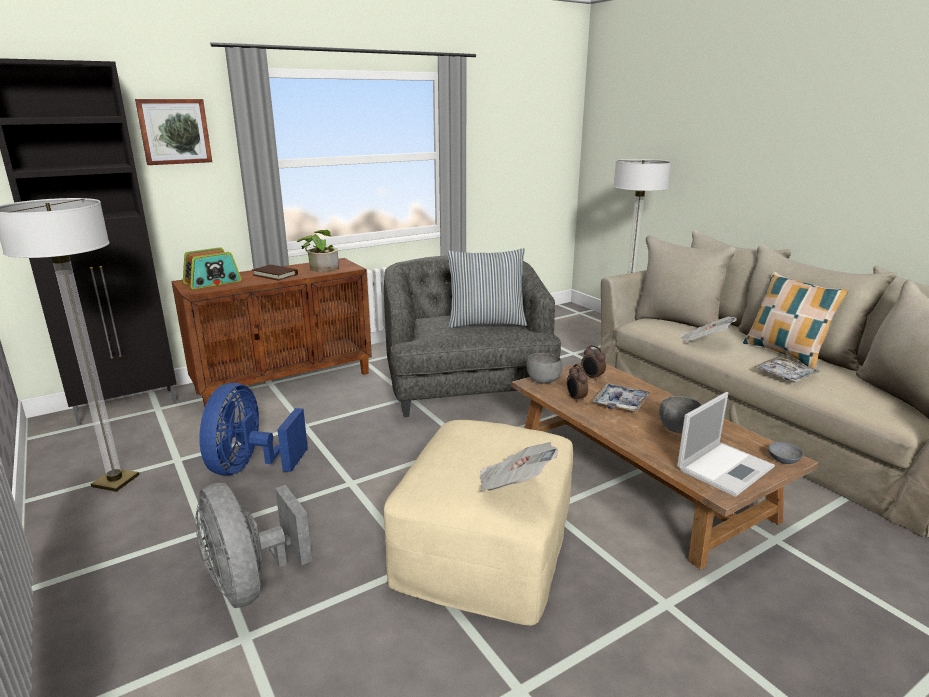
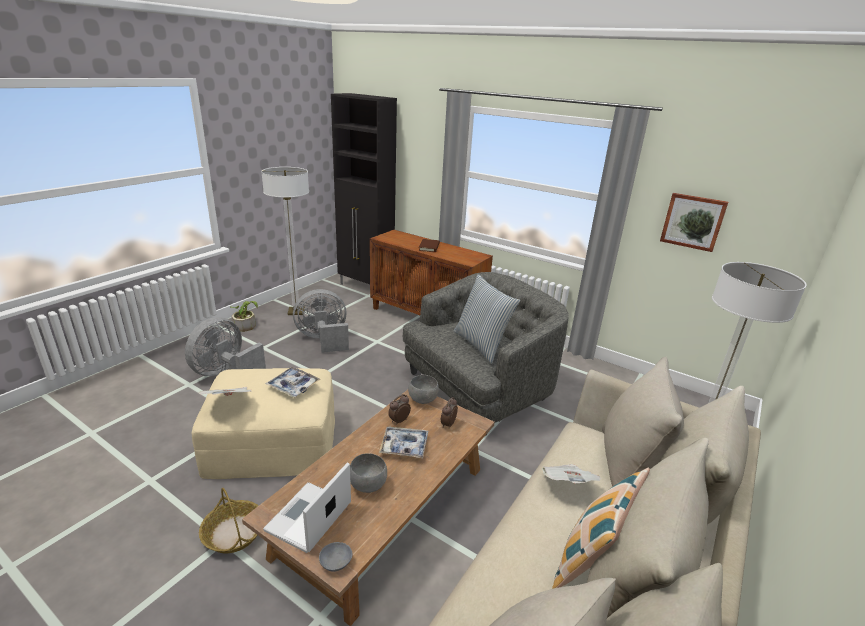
camera: 65 degrees right, 5 degrees up
(174, 131) = (420, 141): picture -> picture (693, 221)
(212, 282) = (399, 237): radio -> none
(250, 467) = (323, 340): blue fan -> grey fan
(320, 267) = (458, 254): potted plant -> potted plant (245, 325)
(654, 594) = (233, 533): none -> basket
(725, 467) = (308, 518): laptop -> laptop turned 90 degrees clockwise
(785, 375) = (512, 558): tray -> tray (293, 386)

